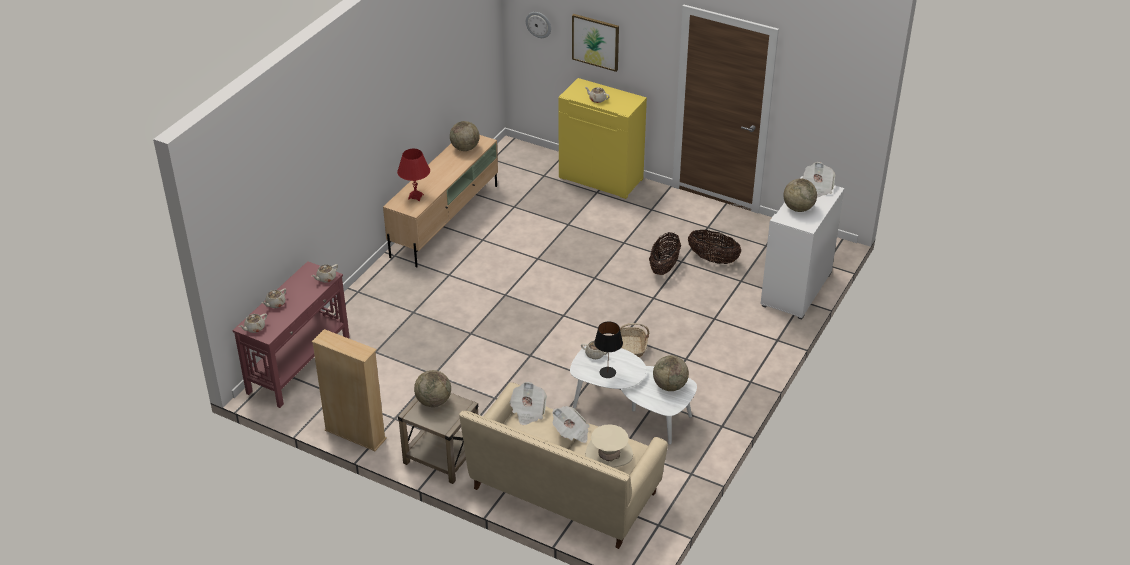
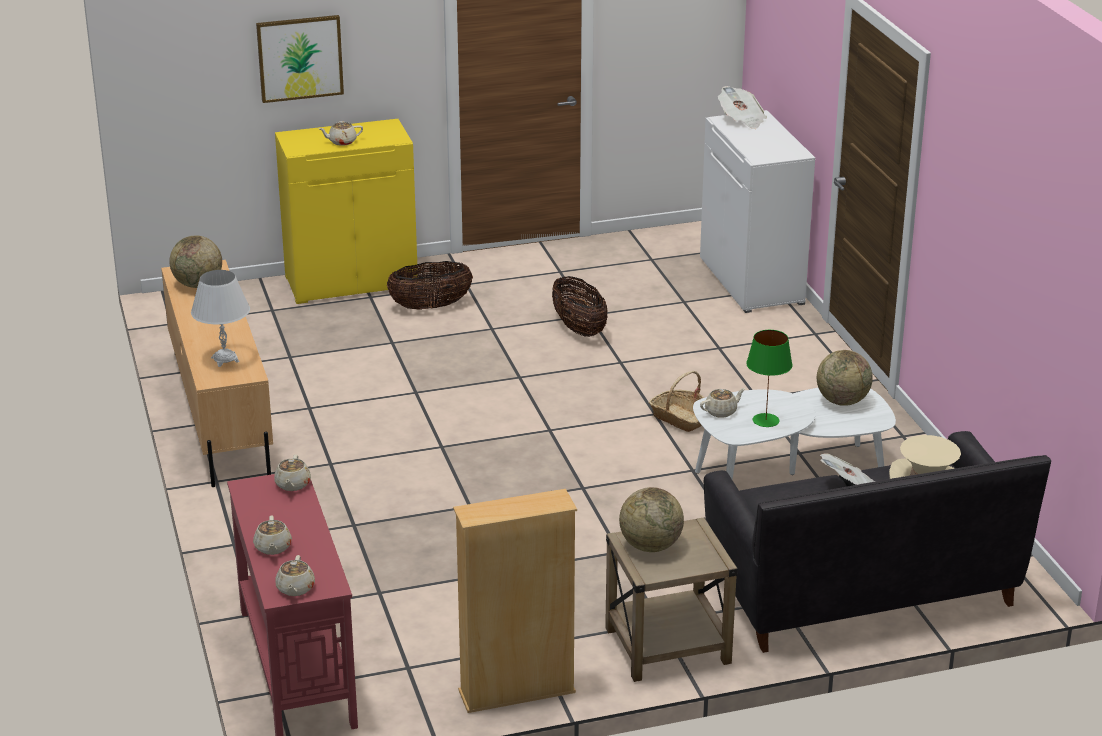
camera: 45 degrees left, 10 degrees down
(415, 196) = (225, 360): red table lamp -> white table lamp
(528, 411) = (768, 495): newspaper -> none
(538, 24) = (193, 65): wall clock -> none
(564, 491) = (861, 590): beige sofa -> black sofa
(608, 372) = (766, 420): black table lamp -> green table lamp
(713, 259) = (619, 297): basket -> basket (430, 306)
(798, 208) = (758, 144): globe -> none

